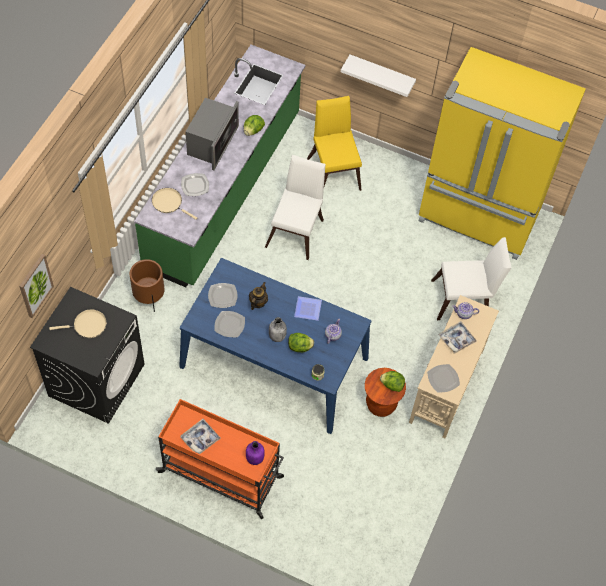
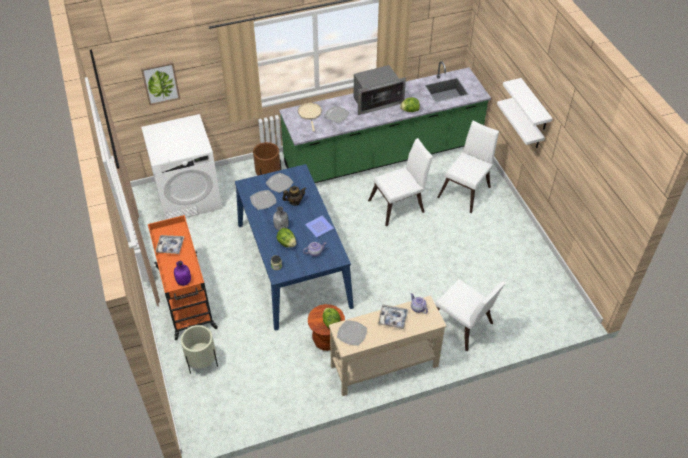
camera: 50 degrees right, 10 degrees down
(87, 325) = (181, 138): beige frying pan -> none
(97, 379) = (189, 196): black washing machine -> white washing machine
(308, 516) = (202, 363): none -> beige planter
(333, 170) = (466, 190): yellow chair -> white chair
(389, 54) = (534, 106): none -> white shelf
(478, 217) = (537, 286): yellow fridge -> none

